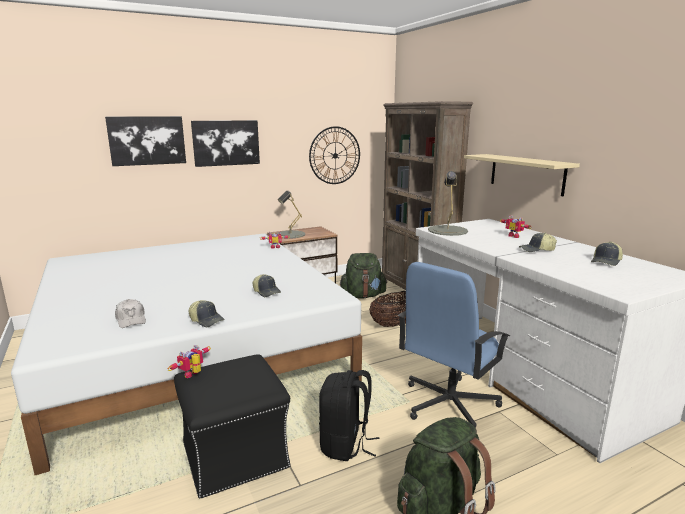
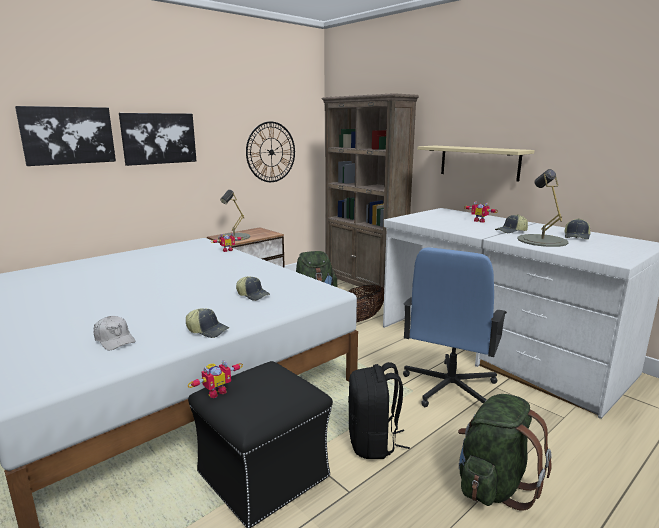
camera: 15 degrees left, 0 degrees up
(193, 375) = (216, 392): toy robot -> toy robot turned 150 degrees counterclockwise
(447, 230) = (415, 220): grey table lamp -> grey table lamp (542, 240)

